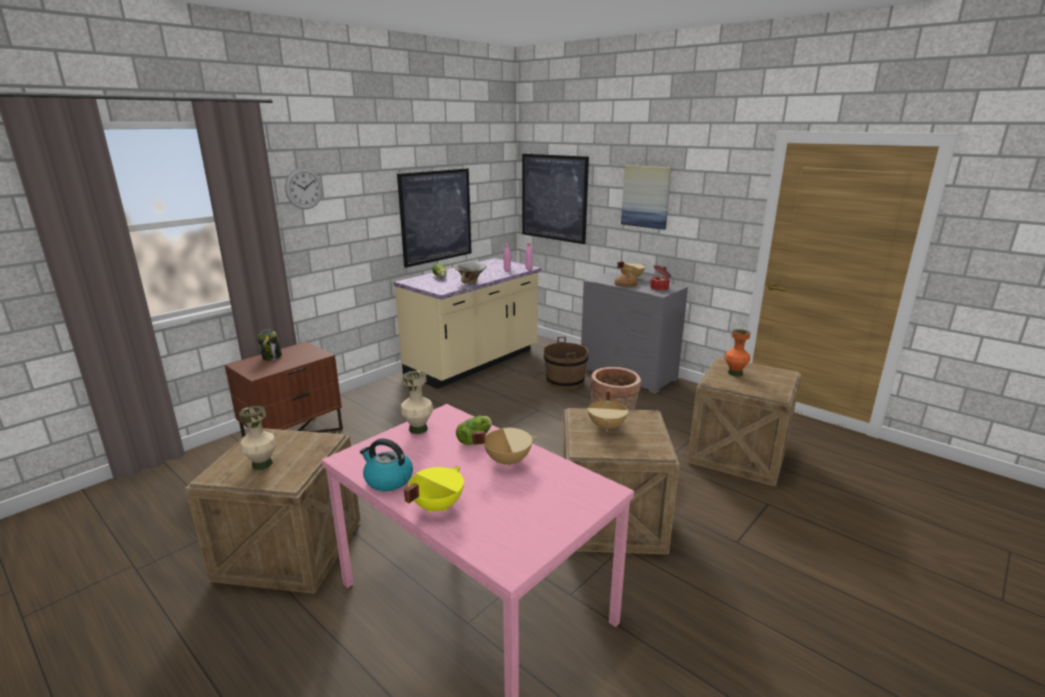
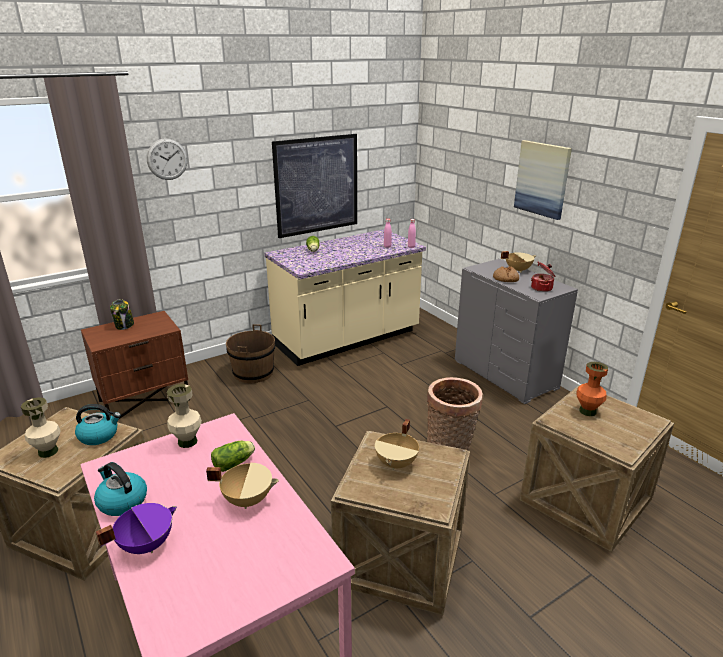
camera: 15 degrees right, 5 degrees up
(309, 444) = (99, 435): none -> kettle
(436, 505) = (146, 544): yellow cooking pot -> purple cooking pot
(471, 282) = (339, 260): bowl -> none
(554, 197) = (451, 168): picture -> none
(565, 381) = (431, 375): brown bucket -> brown bucket (253, 373)

